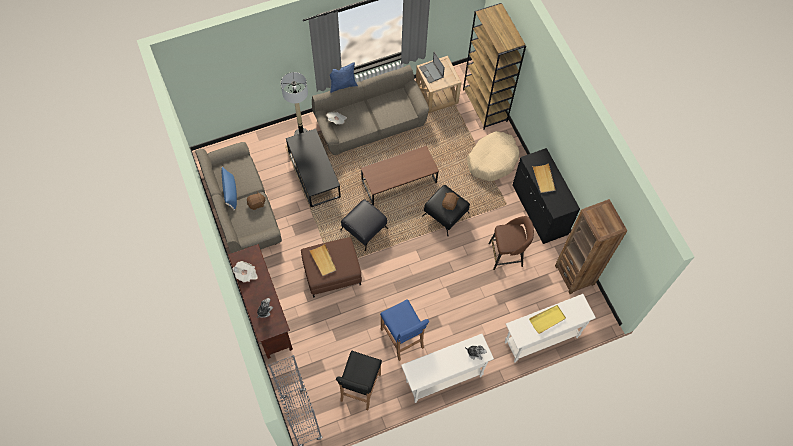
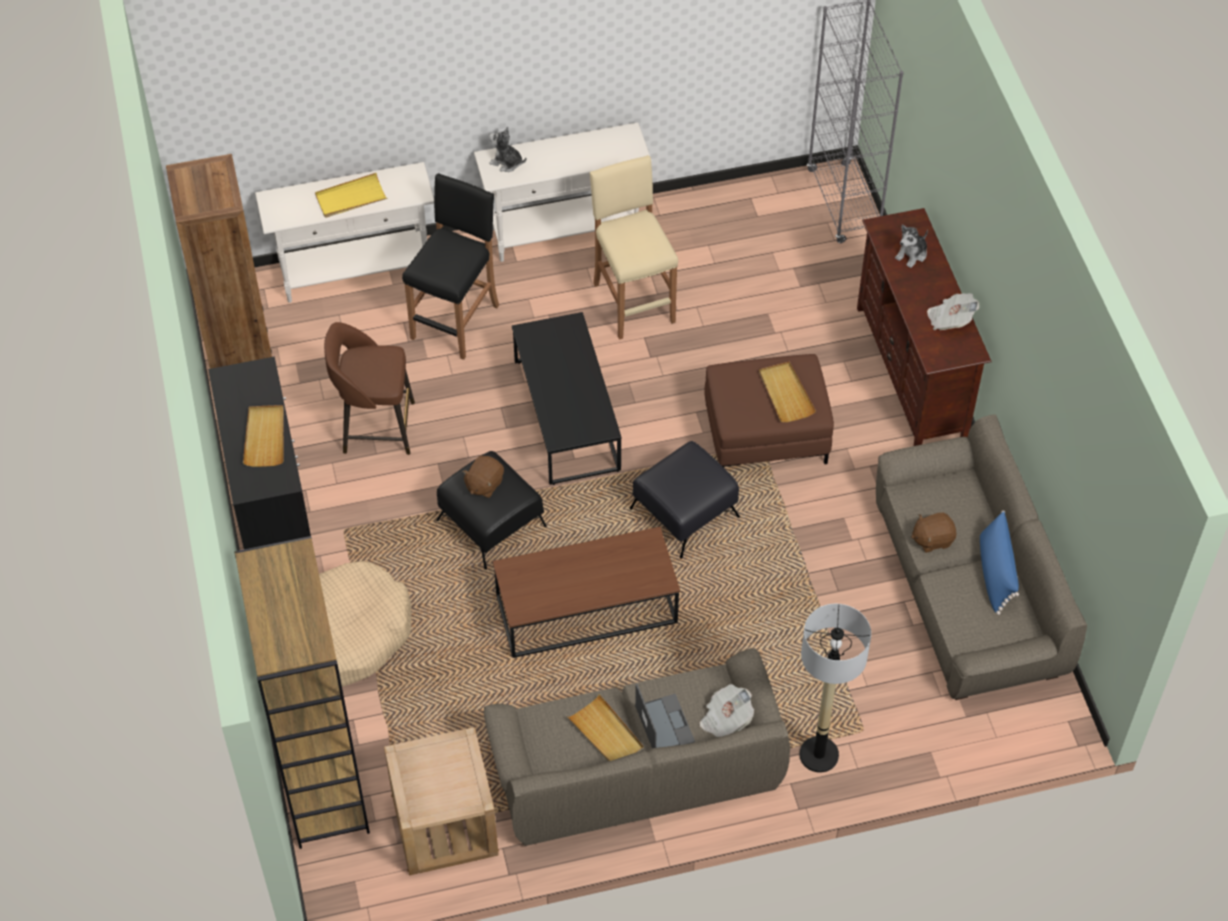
camera: 170 degrees left, 10 degrees down
(314, 174) = (792, 650): black coffee table -> black coffee table (566, 415)
(343, 85) = (704, 755): blue pillow -> none
(360, 388) = (728, 235): black stool -> black stool (456, 321)
(381, 110) = (606, 734): none -> beige tray
(402, 339) = (633, 302): blue stool -> beige stool
(431, 72) = (458, 782): laptop -> laptop (664, 723)

